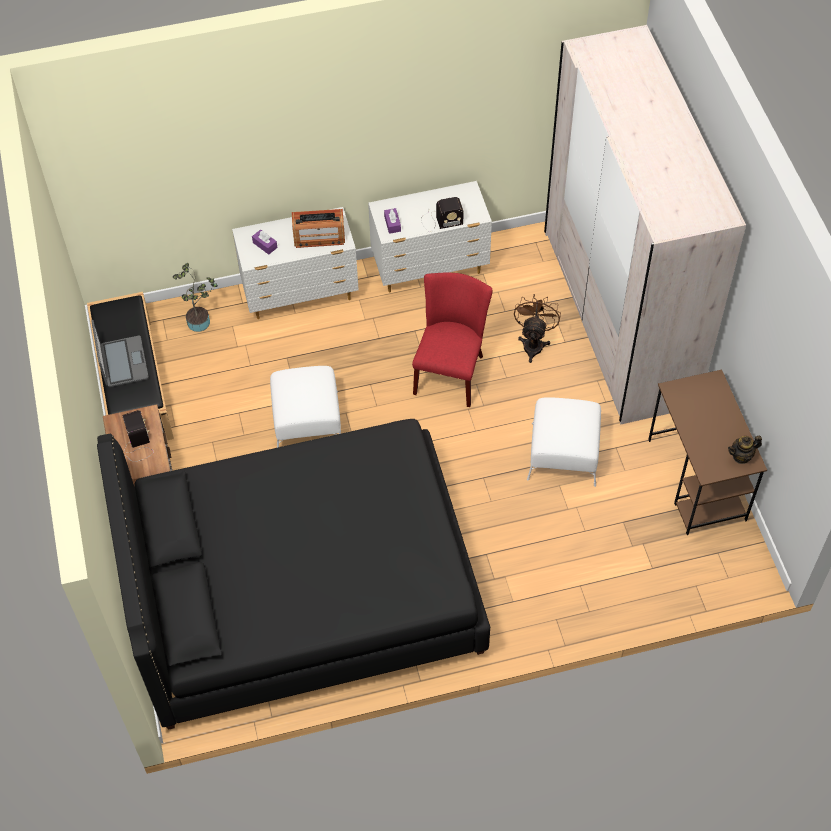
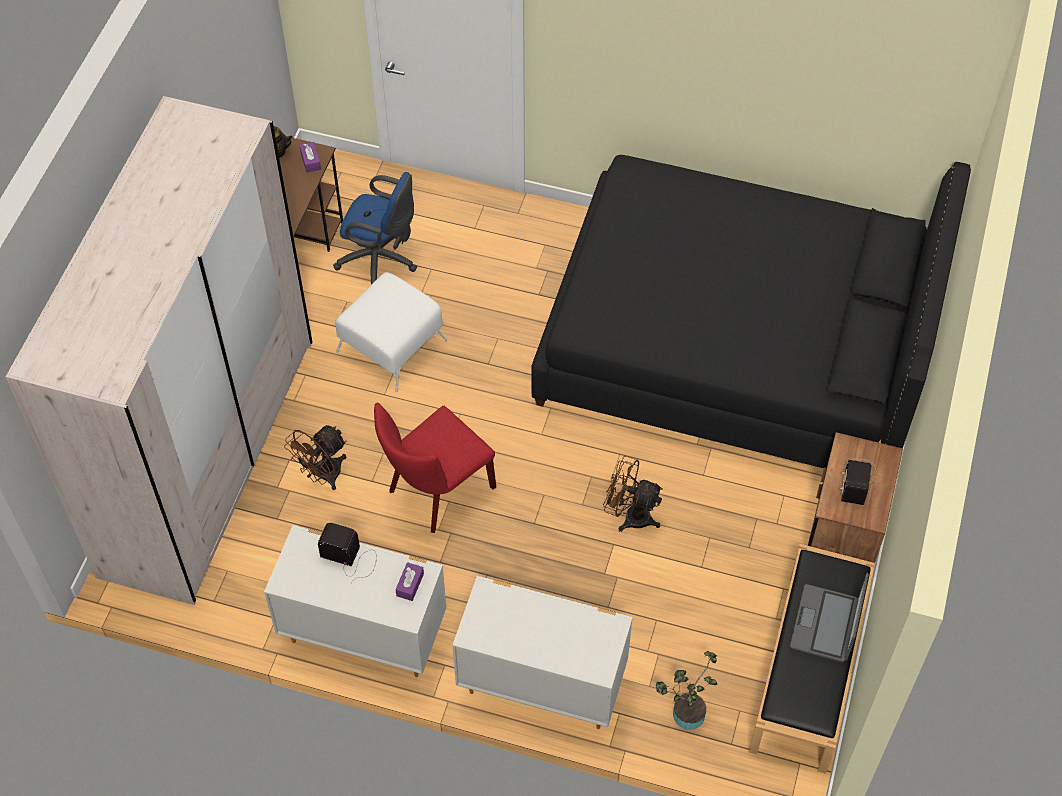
camera: 150 degrees left, 0 degrees up
(265, 245) = (583, 640): purple tissue box -> purple tissue box (310, 161)
(308, 421) = (630, 515): white ottoman -> brown fan
(319, 237) = (510, 615): radio -> none
(628, 516) = (381, 261): none -> blue office chair

